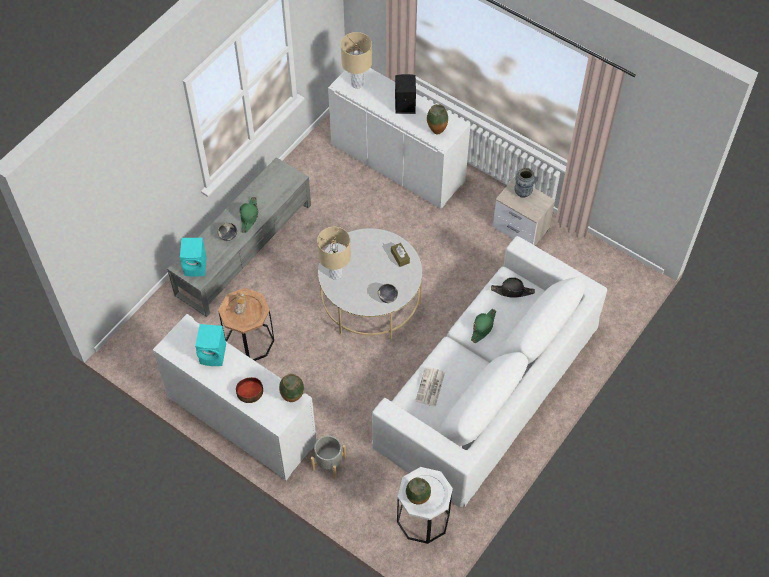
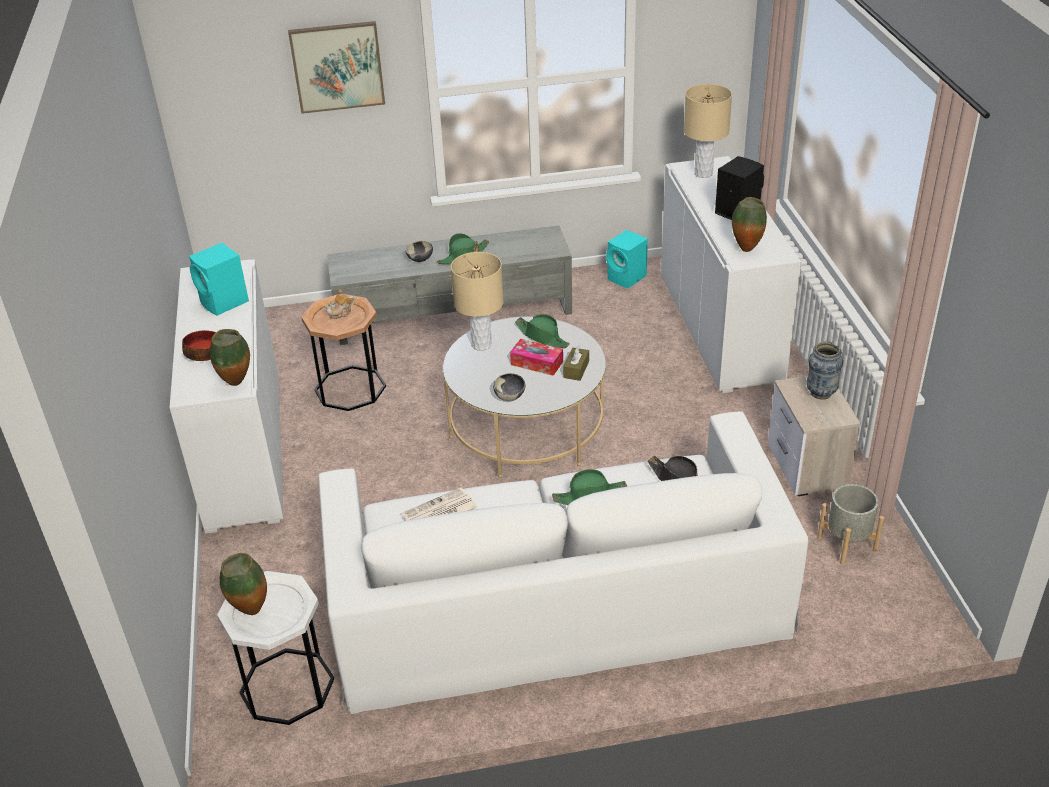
camera: 45 degrees right, 20 degrees down
(149, 161) = (337, 66): none -> picture
(196, 266) = (355, 266): turquoise speaker -> turquoise speaker (627, 278)
(329, 463) = (269, 549): grey planter -> grey planter (847, 544)
(360, 247) = (542, 337): none -> green hat
(376, 266) = (537, 363): none -> tissue box

